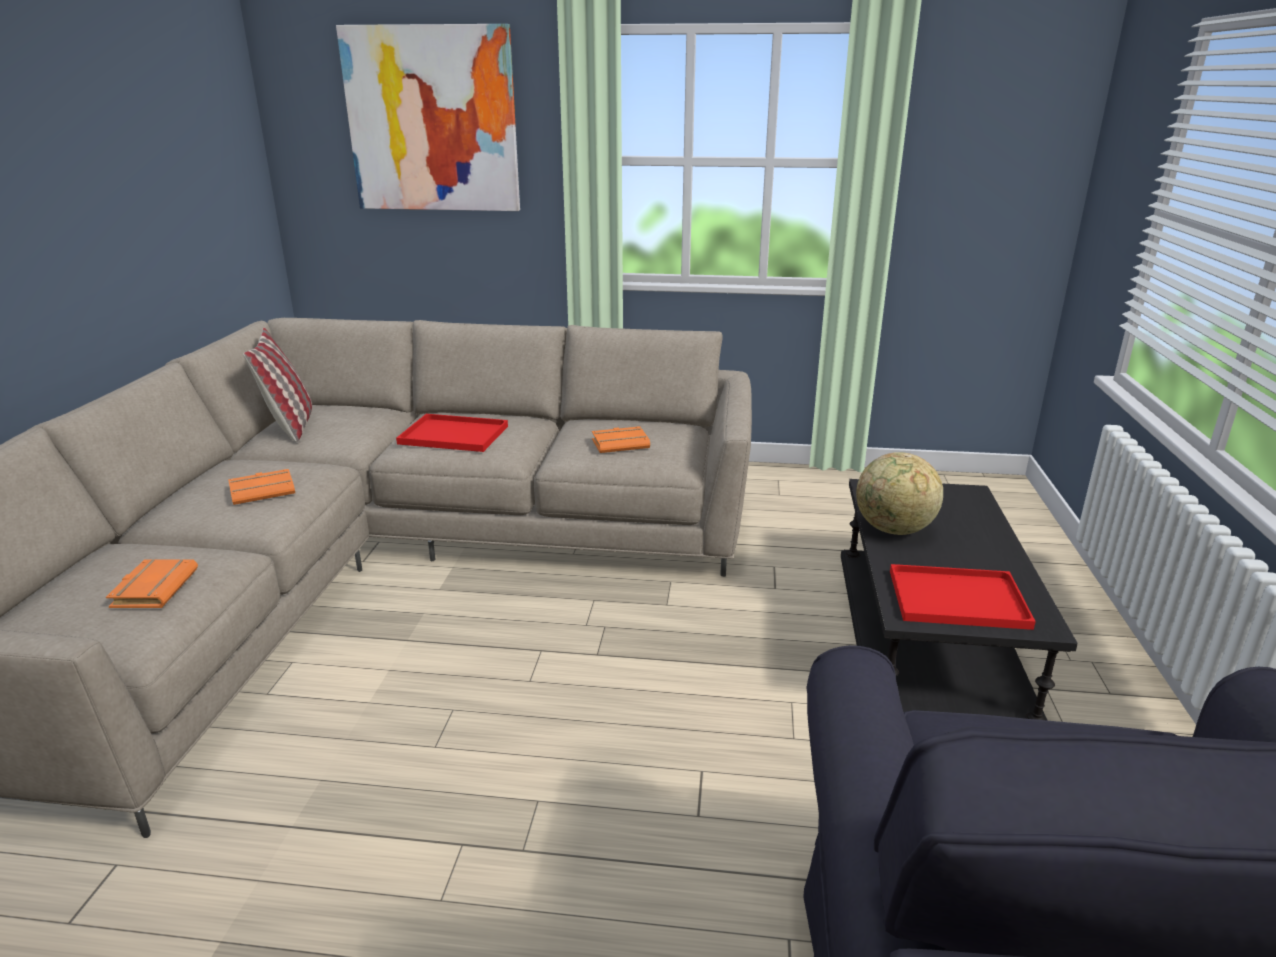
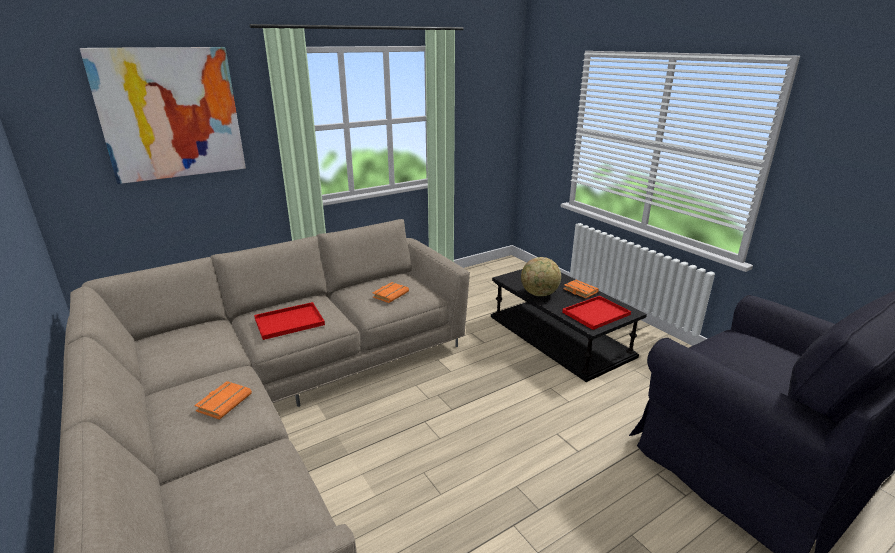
camera: 40 degrees left, 0 degrees up
(153, 588) = (263, 491): orange book -> orange book (579, 291)
(290, 425) = (158, 356): pillow -> none

